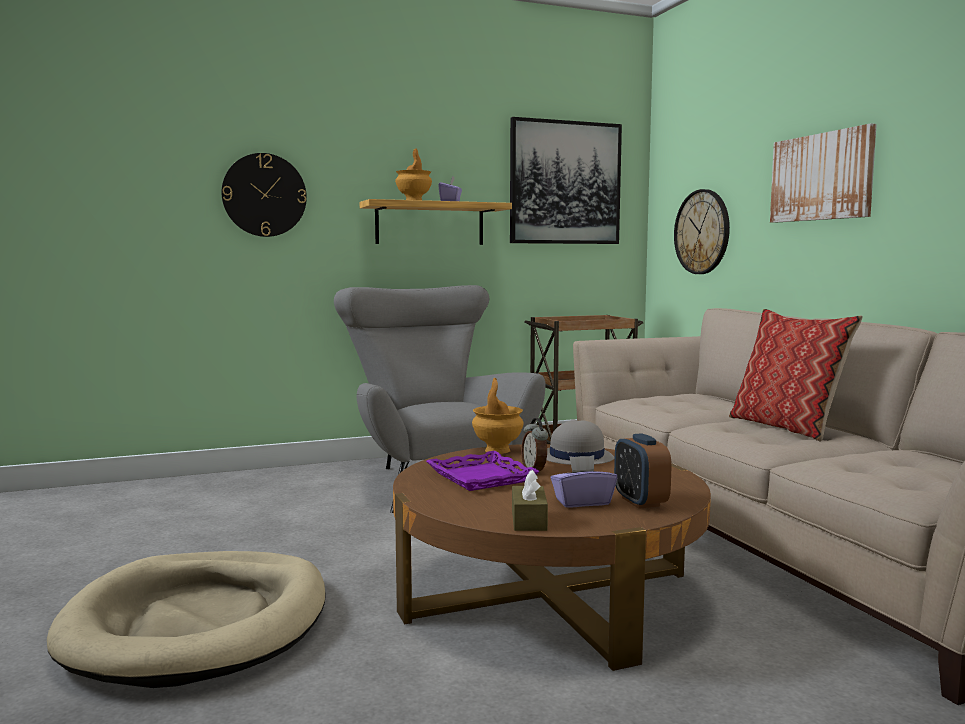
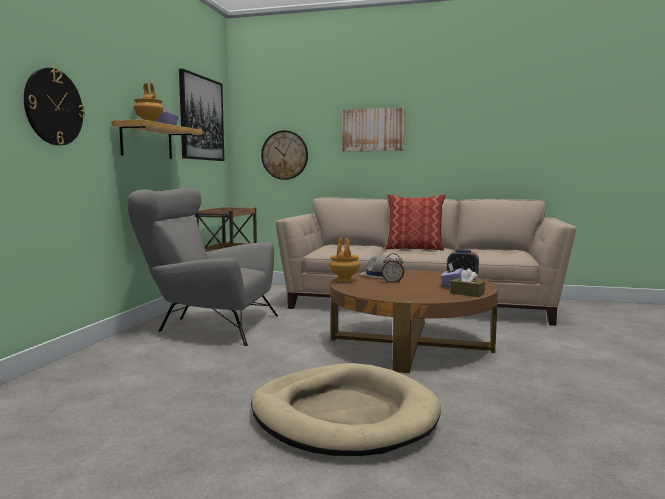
camera: 55 degrees left, 0 degrees up
(482, 477) = (390, 289): purple tray -> none

